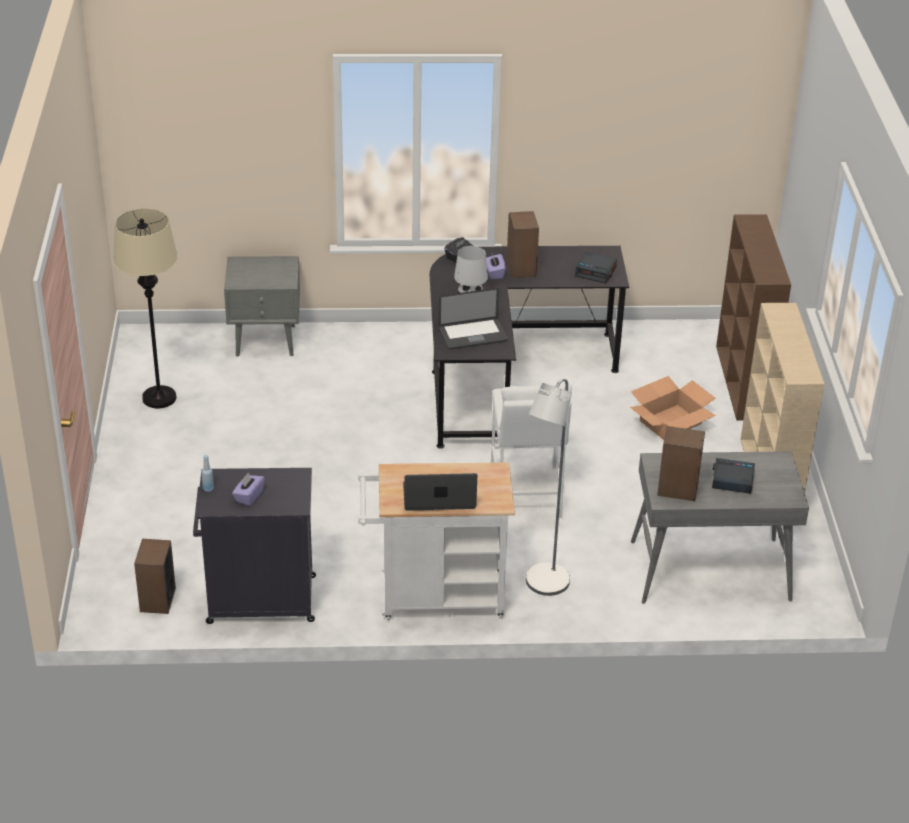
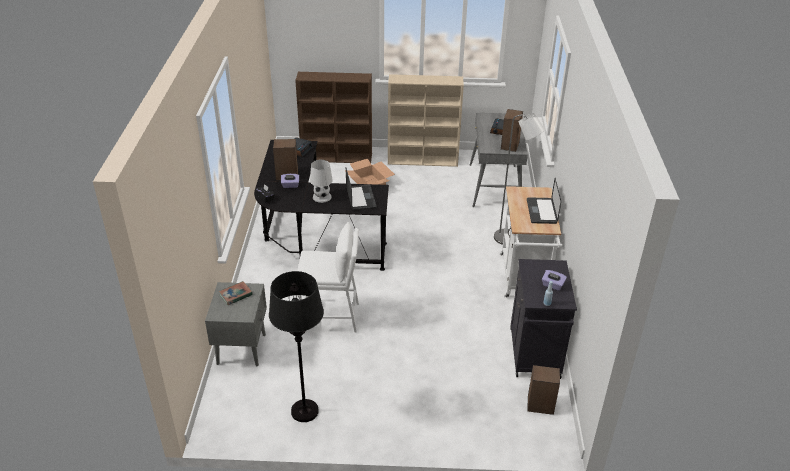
camera: 85 degrees left, 0 degrees up
(159, 398) = (305, 411): beige floor lamp -> black floor lamp
(274, 271) = (235, 295): none -> book
(526, 492) = (429, 239): white stool -> white stool (331, 317)

